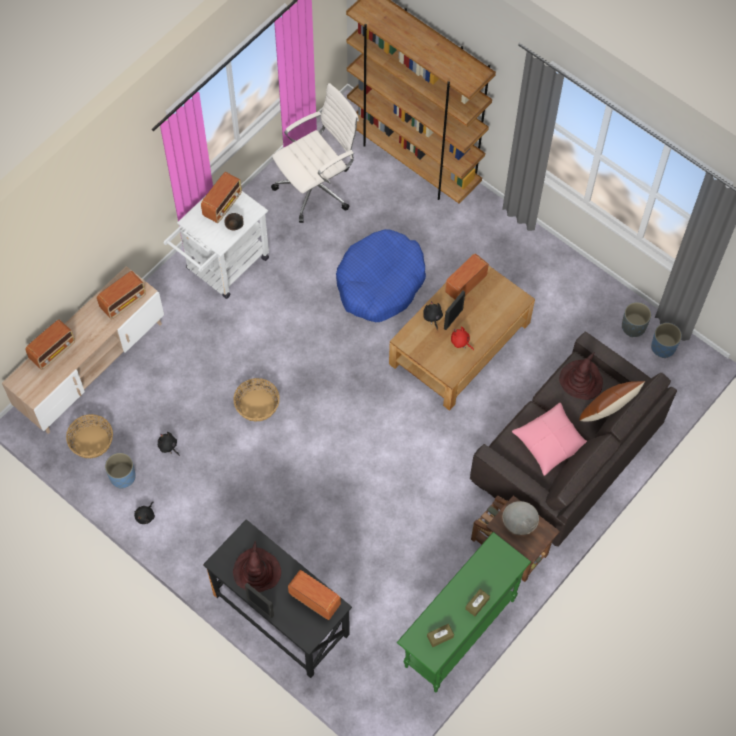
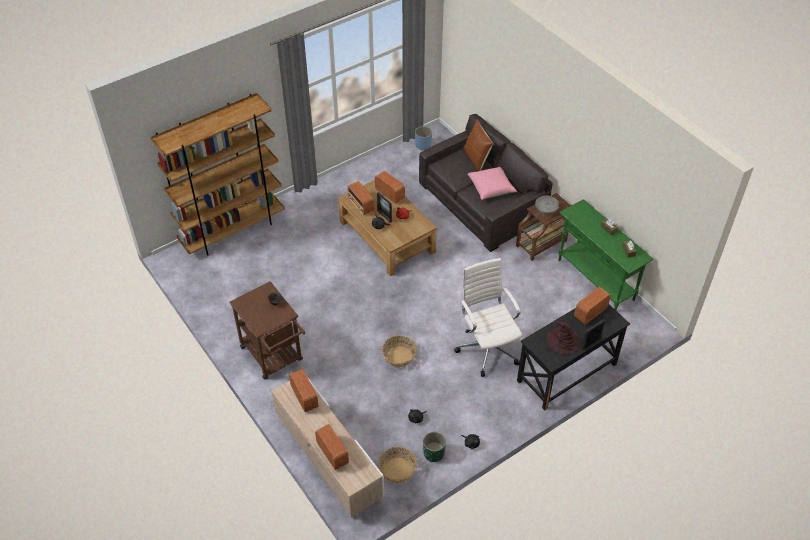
camera: 75 degrees left, 15 degrees down
(122, 476) = (433, 453): blue planter -> green planter
(222, 268) = (274, 357): white cart -> brown cart
(223, 205) = (254, 306): radio -> radio (389, 194)
(317, 187) = (230, 288): white office chair -> white office chair (487, 347)
(380, 282) = (324, 268): blue dog bed -> none
(581, 380) = (451, 164): brown hat -> none
(633, 326) = (404, 154): grey planter -> none

